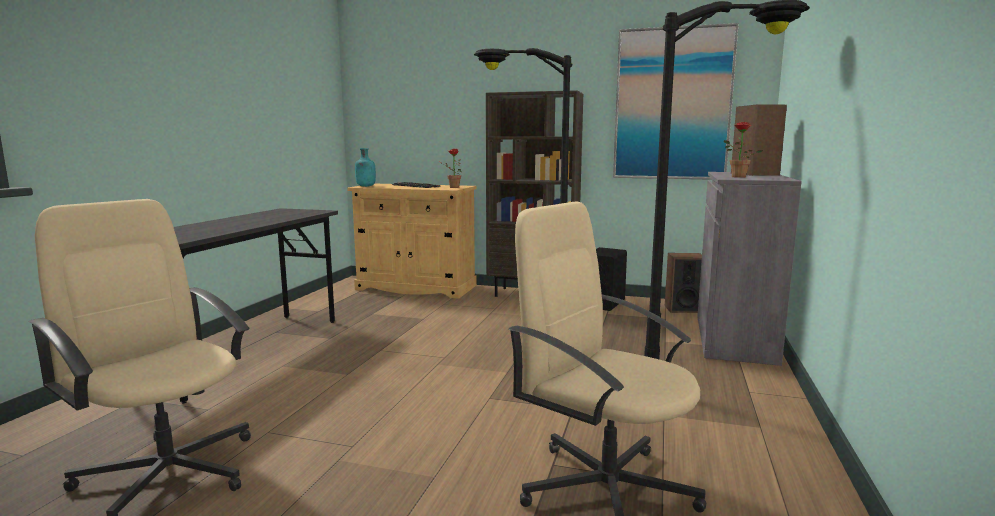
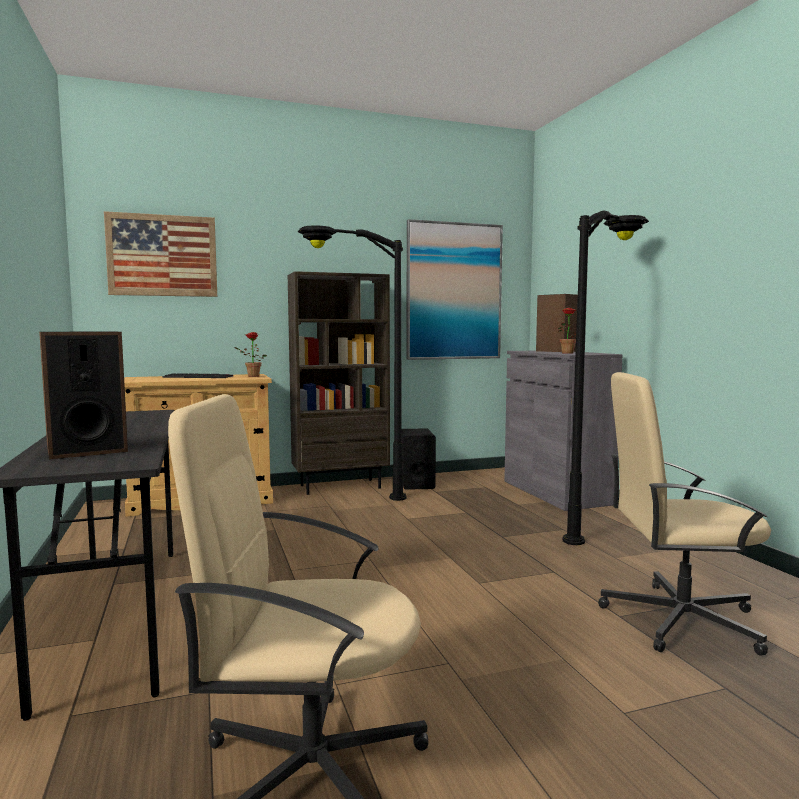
camera: 35 degrees left, 5 degrees down
(365, 186) = (137, 380): turquoise bottle -> none
(401, 84) = (162, 255): none -> picture
(683, 309) = (483, 477): speaker -> speaker (87, 450)

